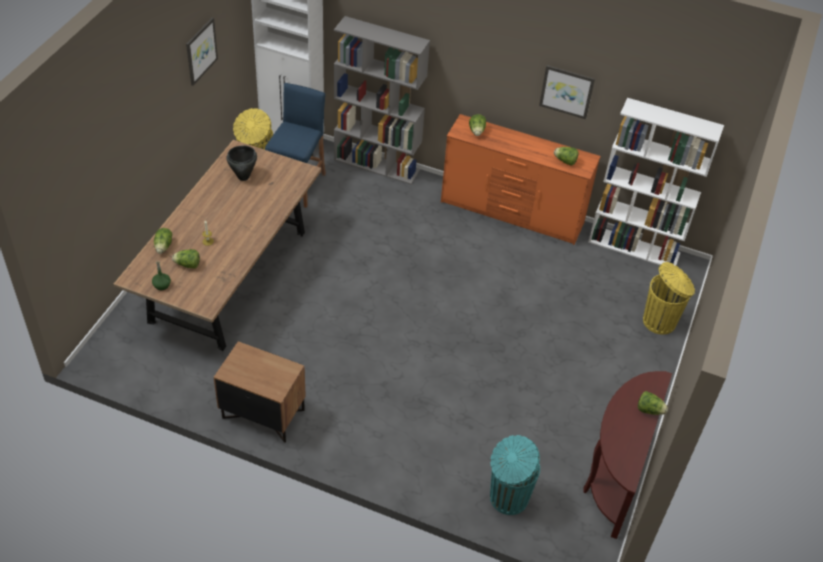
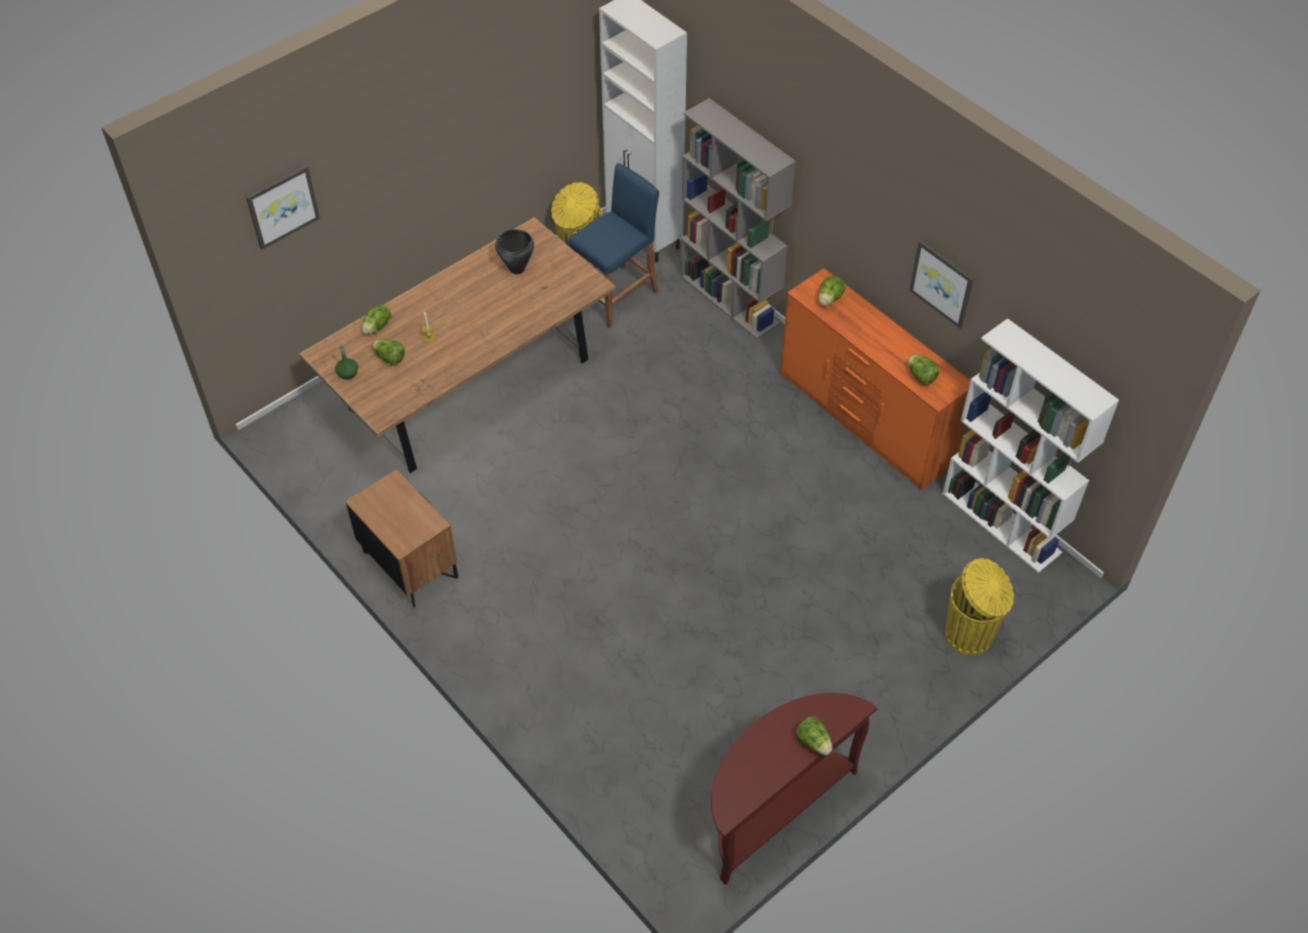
camera: 30 degrees right, 5 degrees up
(201, 51) = (506, 99): picture -> picture (282, 206)
(507, 498) = (625, 779): turquoise trash can -> none

